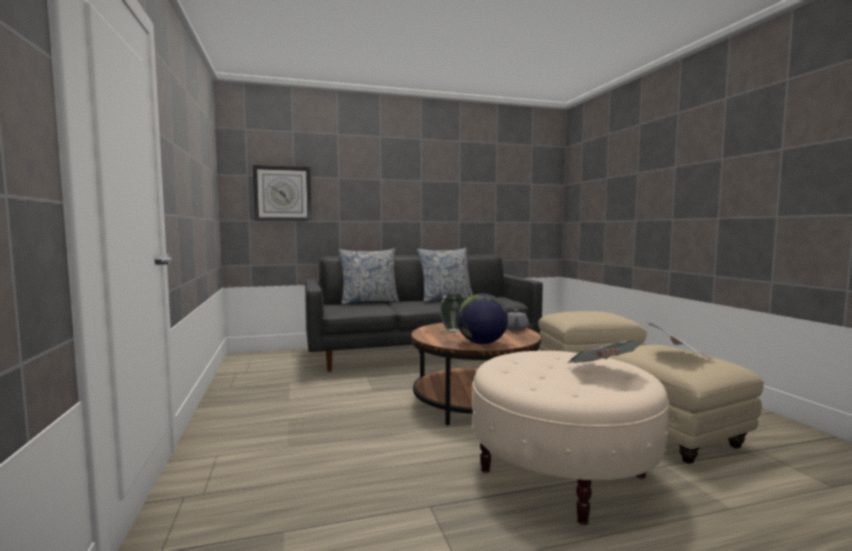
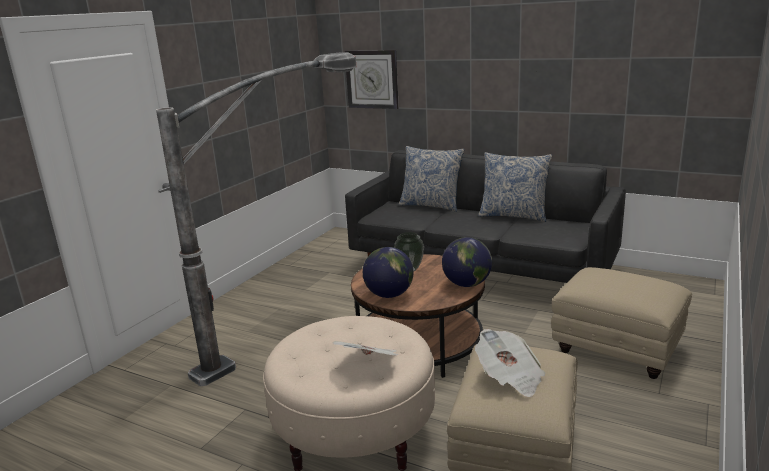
camera: 45 degrees right, 15 degrees up
(341, 430) = (291, 331): none -> floor lamp
(515, 329) = (466, 284): grey teapot -> globe

